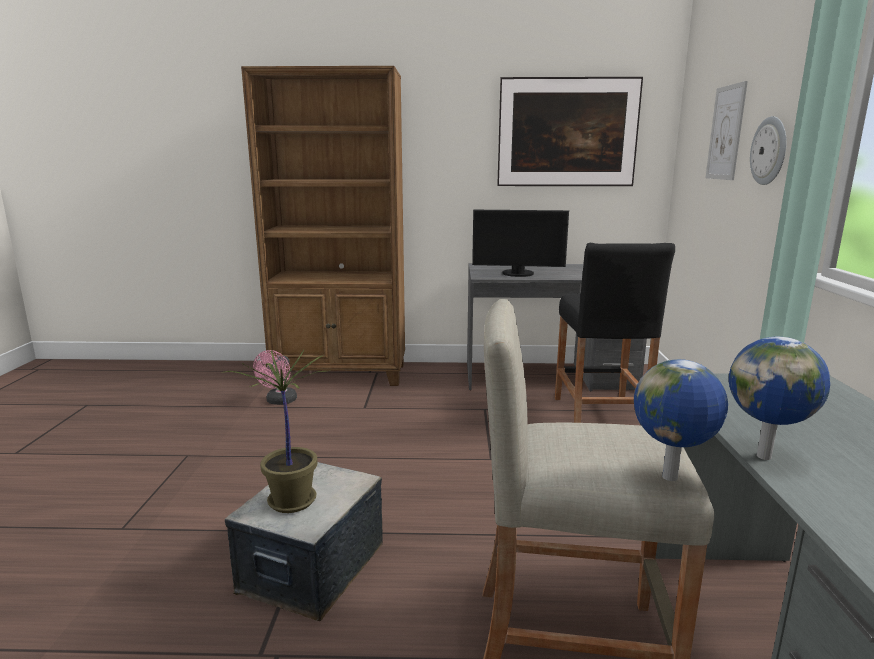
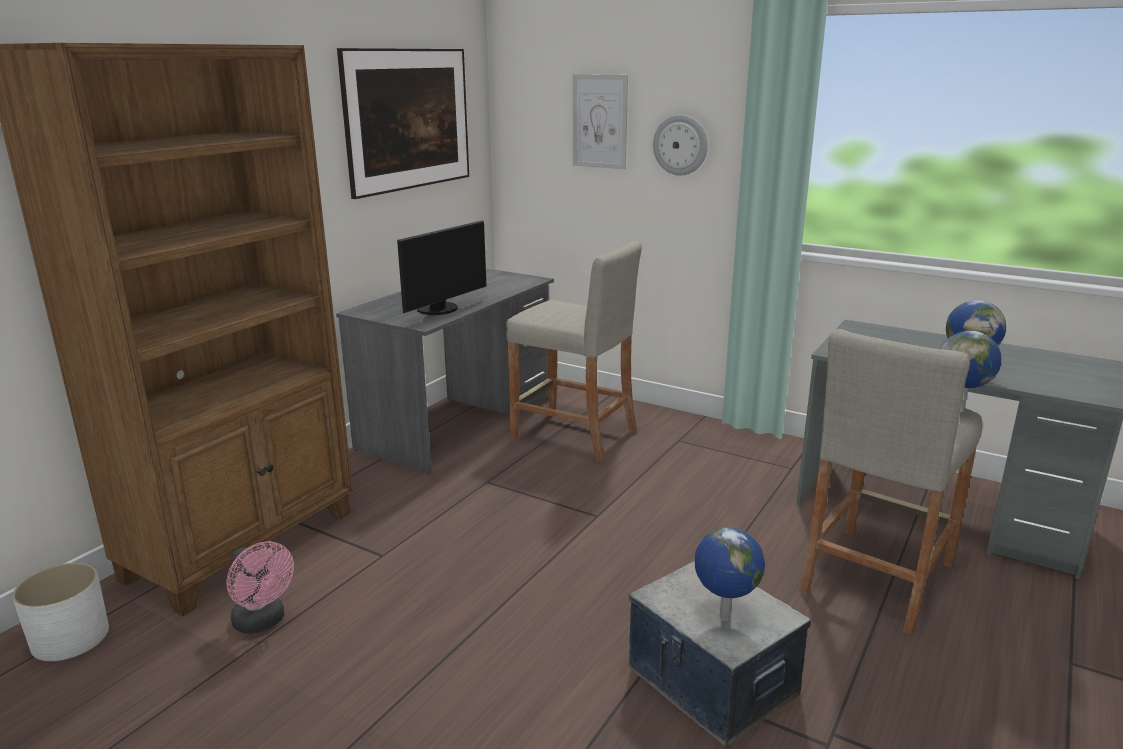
camera: 60 degrees left, 5 degrees up
(242, 372) = (71, 638): none -> white planter
(290, 501) = (723, 618): potted plant -> globe
(599, 417) = (574, 435): black stool -> beige stool

